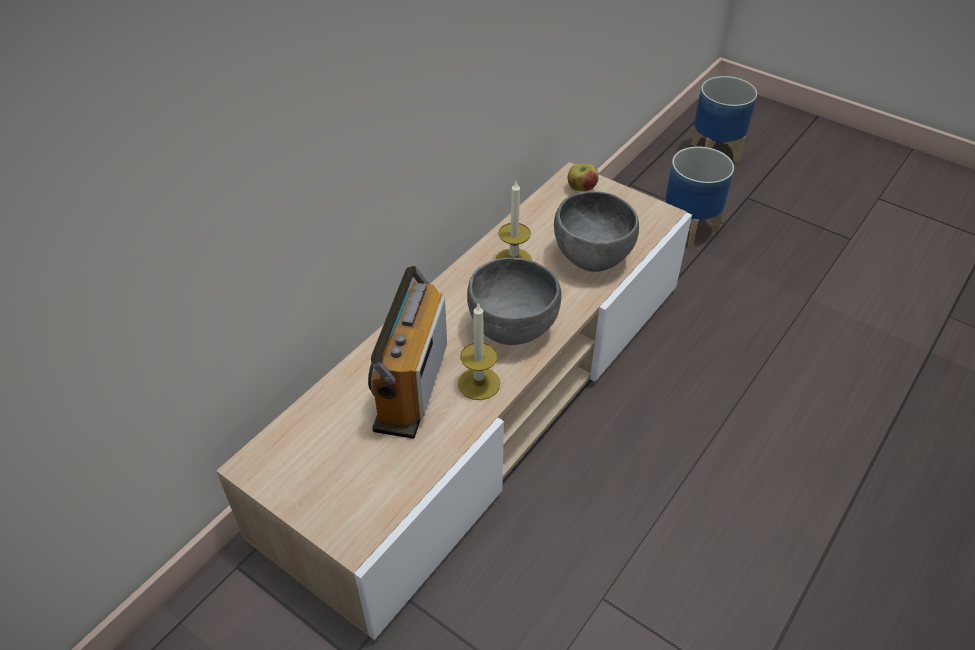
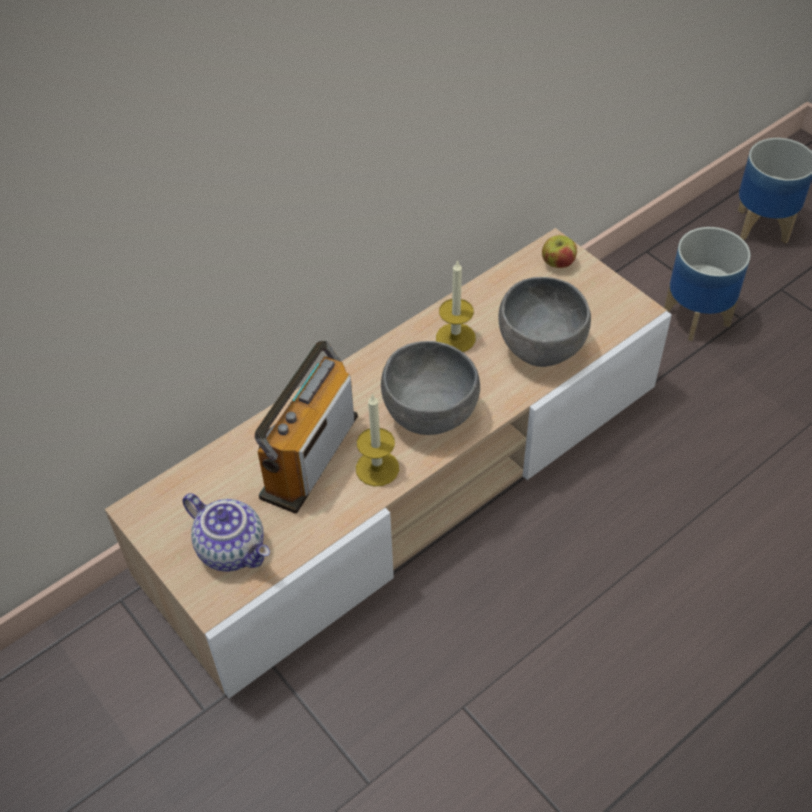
camera: 15 degrees right, 5 degrees up
(360, 483) = (233, 548): none -> teapot

